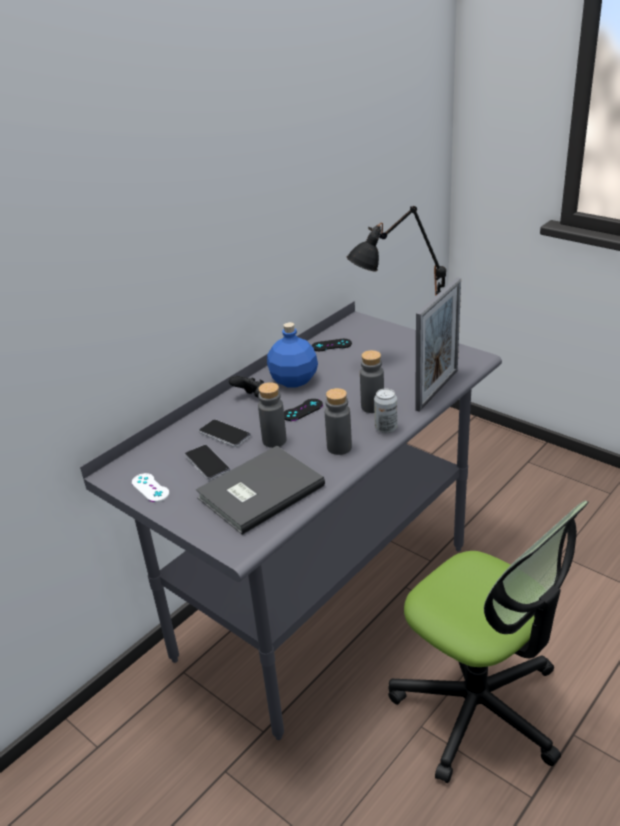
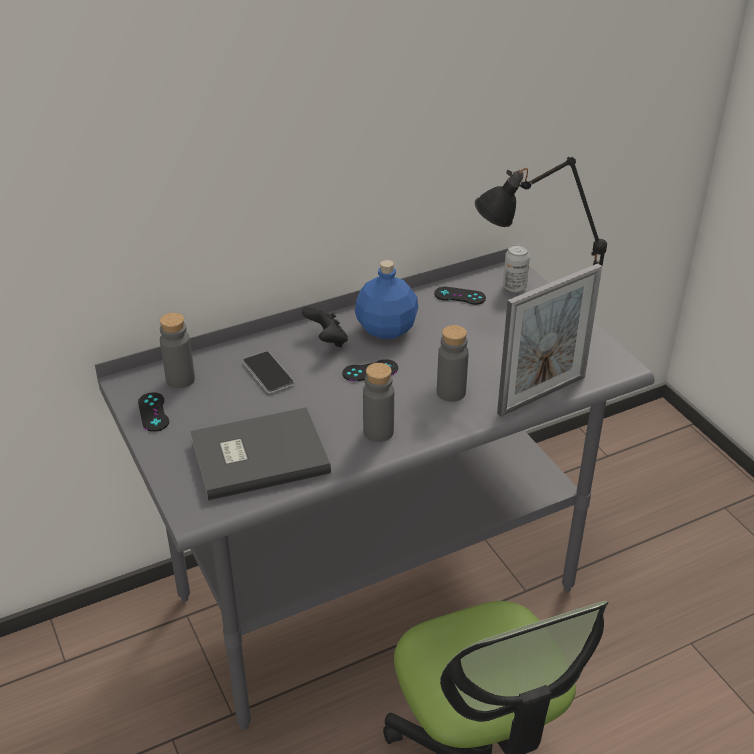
camera: 20 degrees right, 5 degrees up
(150, 488) = (153, 412): white game controller -> black game controller
(207, 463) = (227, 402): phone -> none
(274, 440) = (314, 399): grey bottle -> grey bottle (180, 379)
(386, 428) = (447, 425): can -> can (514, 287)

